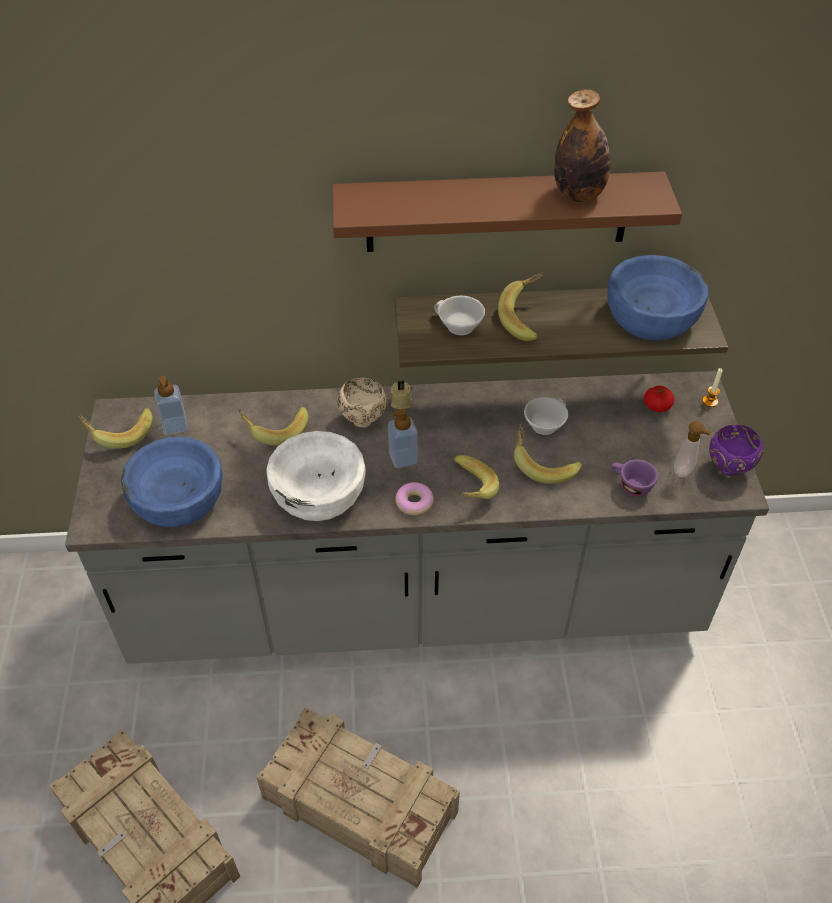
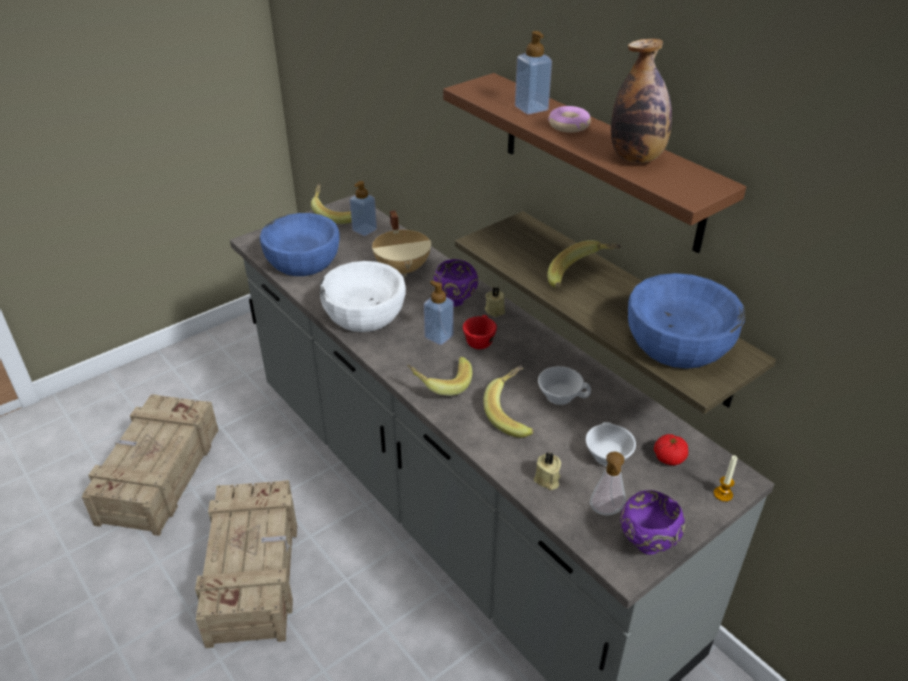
camera: 55 degrees right, 10 degrees down
(274, 430) = (403, 269): banana -> beige cooking pot
(364, 420) = (456, 302): beige bowl -> purple bowl
(414, 502) = (400, 362): donut -> donut (569, 126)
(432, 434) = (479, 340): none -> red cup
(434, 200) = (531, 108): none -> soap dispenser
(458, 326) = (527, 249): white cup -> white cup (606, 454)
(630, 486) = (547, 480): purple cup -> beige candle

